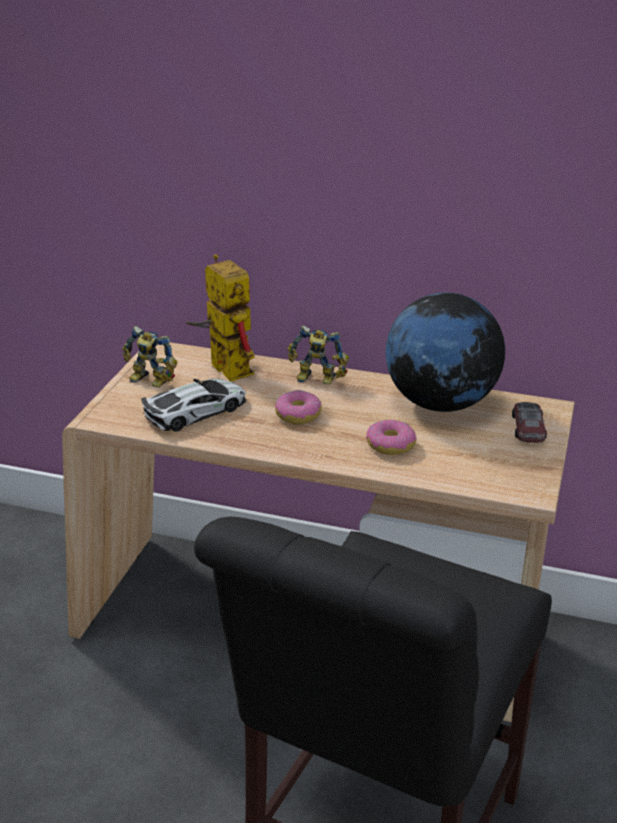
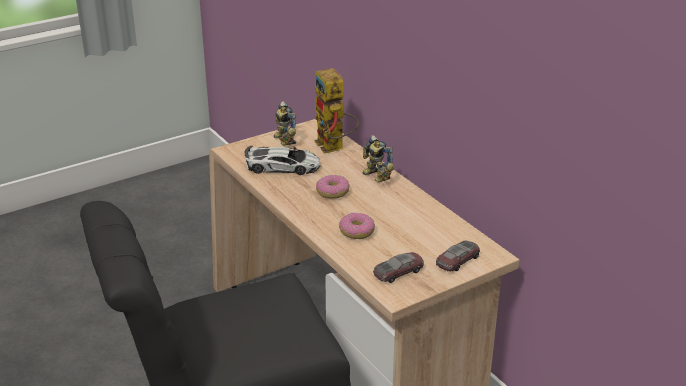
camera: 40 degrees right, 0 degrees up
(223, 367) = (334, 148): toy robot -> toy robot turned 150 degrees clockwise
(440, 403) = (427, 221): globe -> none
(496, 466) = (398, 272): none -> toy car

